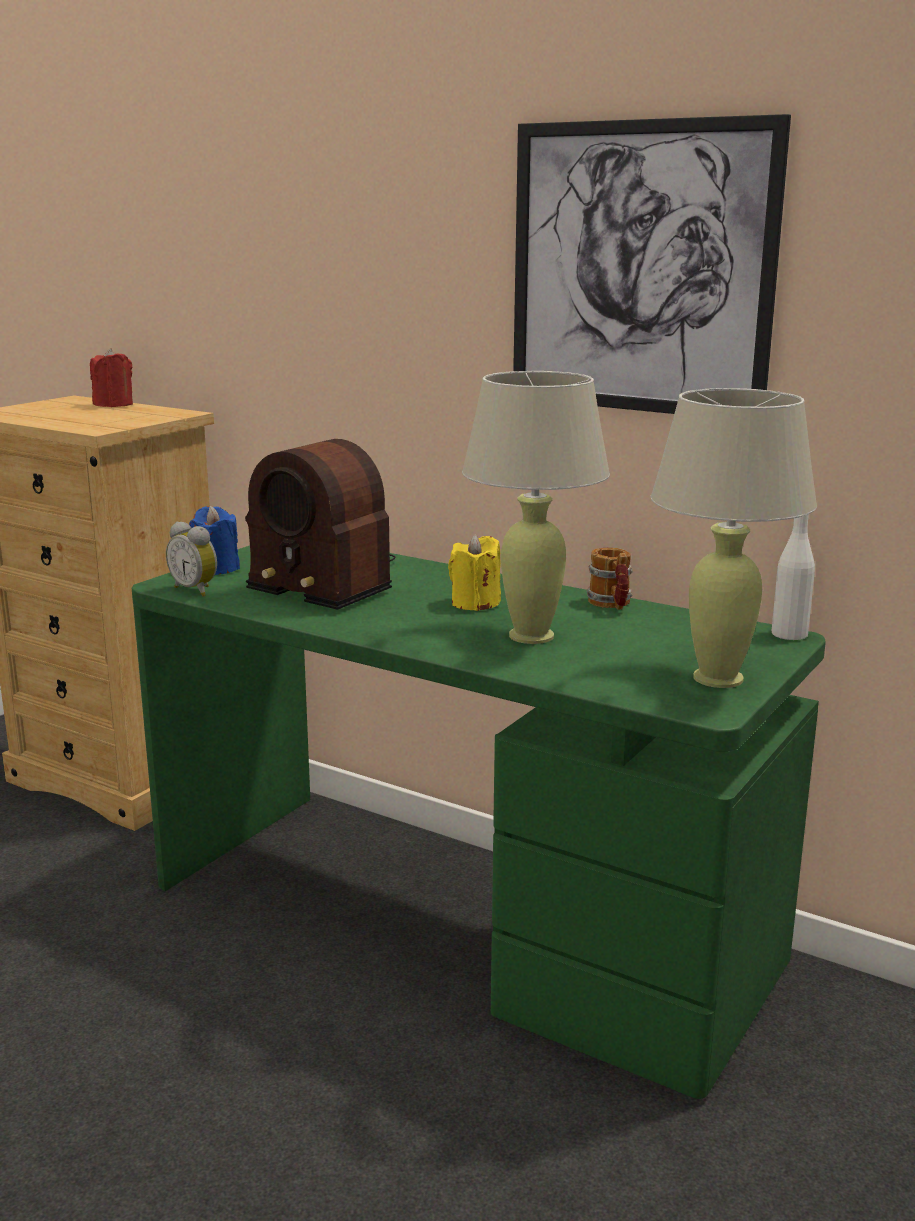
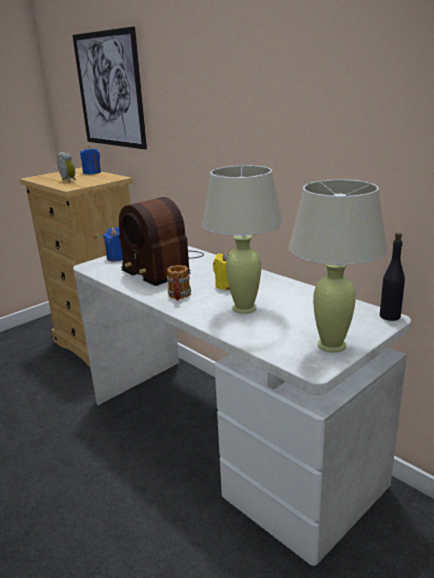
camera: 15 degrees right, 5 degrees up
(113, 405) = (92, 173): red candle -> blue candle
(196, 590) = (100, 270): alarm clock -> alarm clock (69, 181)
(457, 919) = (225, 437): green desk -> white desk
(612, 604) = (299, 290): mug -> mug (179, 296)
(639, 269) = (317, 104): picture -> picture (109, 90)
(789, 634) = (390, 316): white bottle -> black bottle

